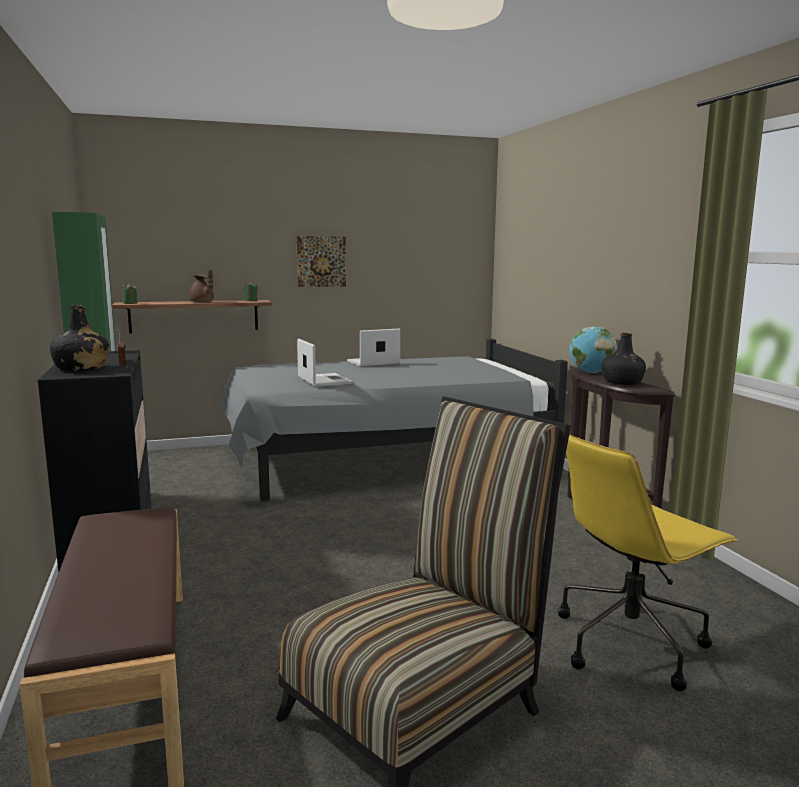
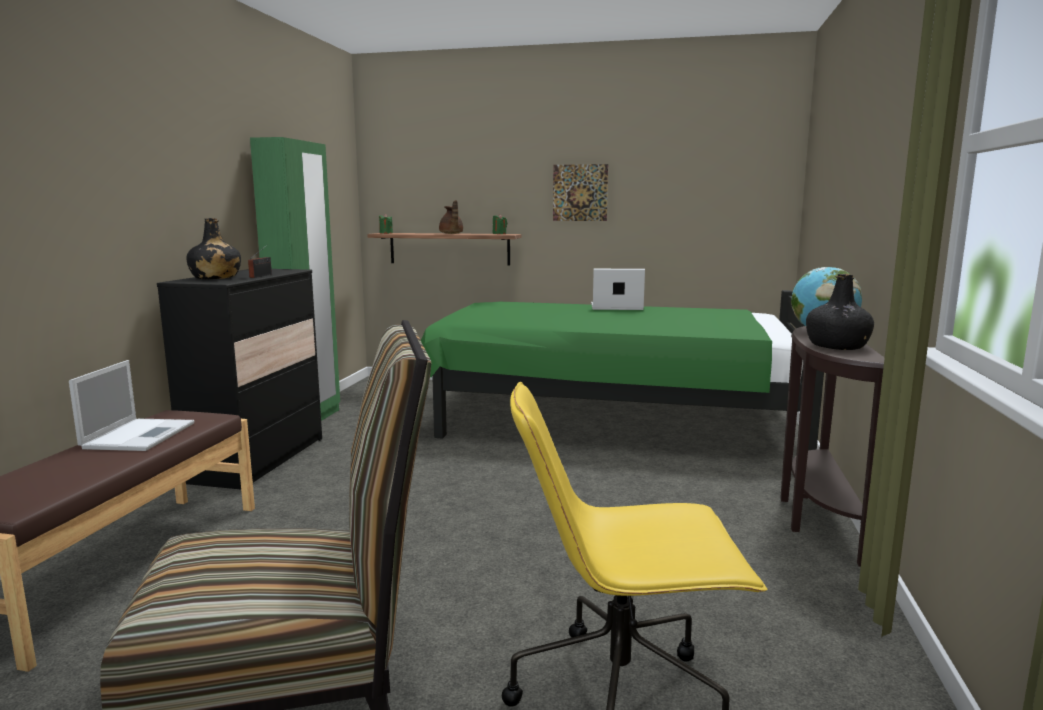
camera: 30 degrees right, 0 degrees up
(324, 380) = (522, 319): laptop -> laptop (140, 435)
(383, 459) = (607, 418): grey bed -> green bed

